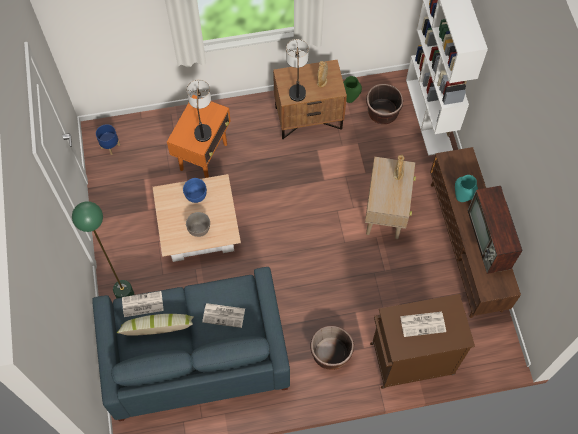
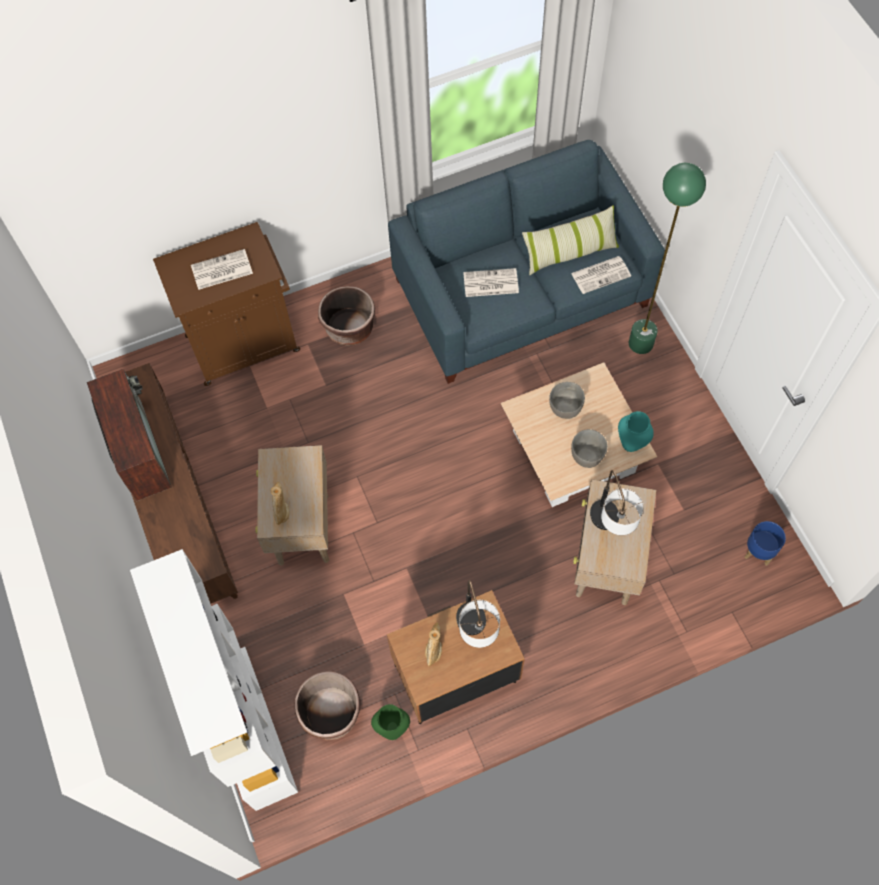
camera: 170 degrees right, 0 degrees up
(195, 196) = (587, 455): blue bowl -> grey bowl
(204, 156) = (605, 566): orange side table -> beige side table
(462, 197) = (180, 506): turquoise vase -> turquoise vase (630, 445)

